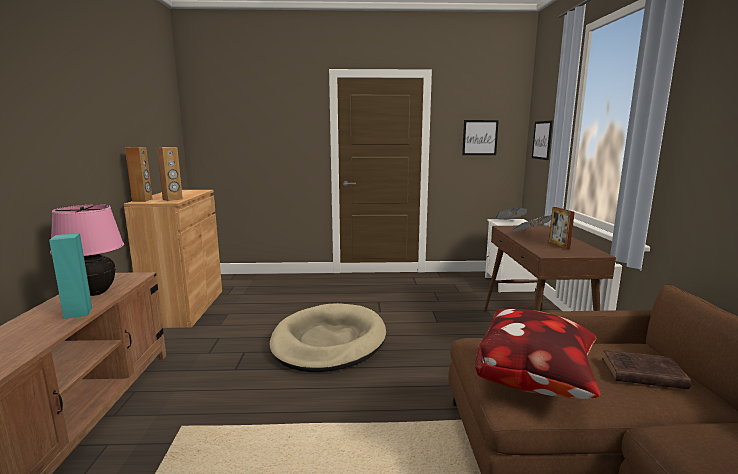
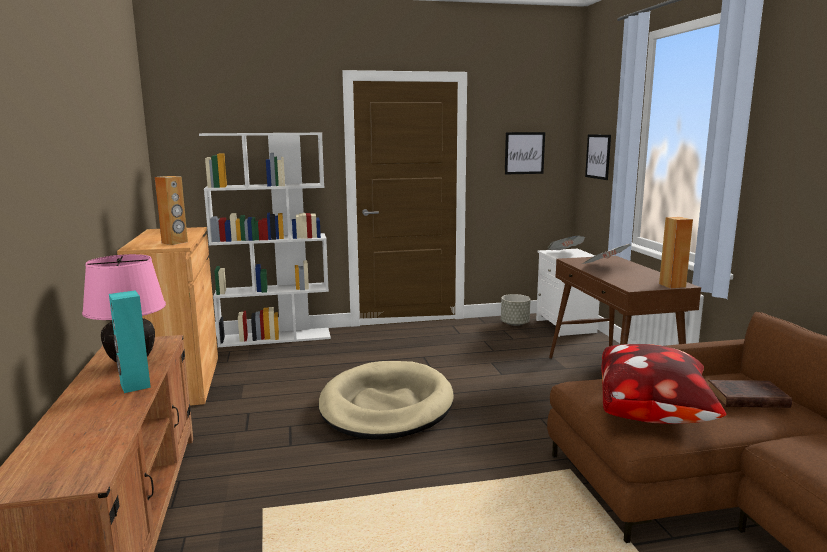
camera: 10 degrees left, 0 degrees up
(142, 200) = (136, 245): brown speaker -> brown speaker (672, 285)
(272, 278) = (276, 337): none -> white bookcase
(465, 279) = (515, 324): none -> grey planter
(559, 245) = (639, 277): picture frame -> none

